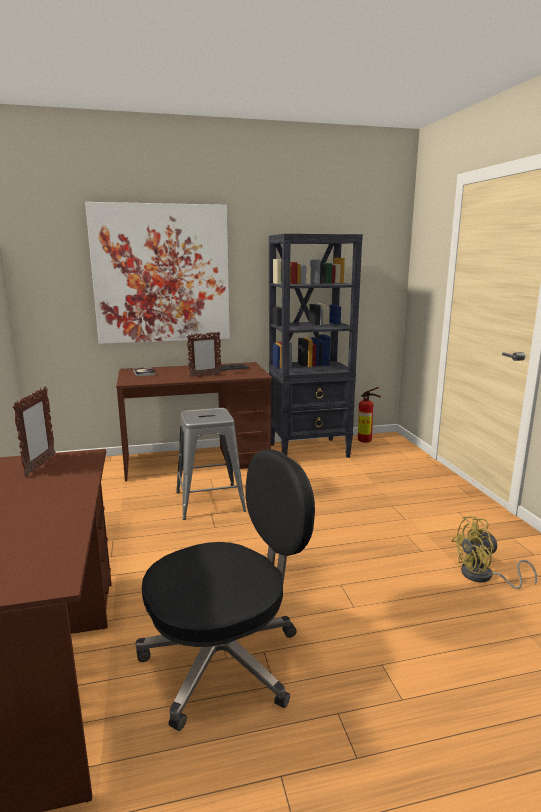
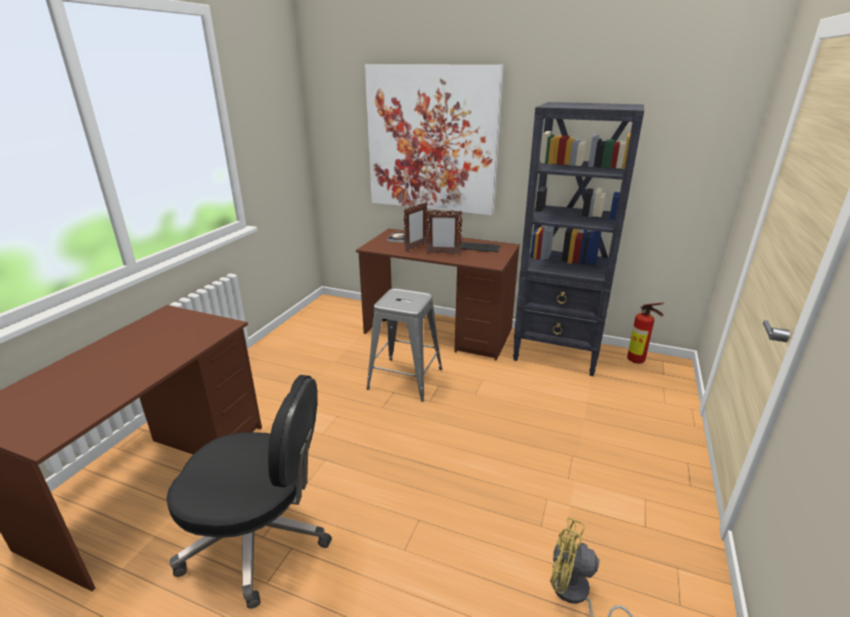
camera: 35 degrees right, 10 degrees up
(40, 465) = (187, 325): picture frame -> picture frame (416, 247)

